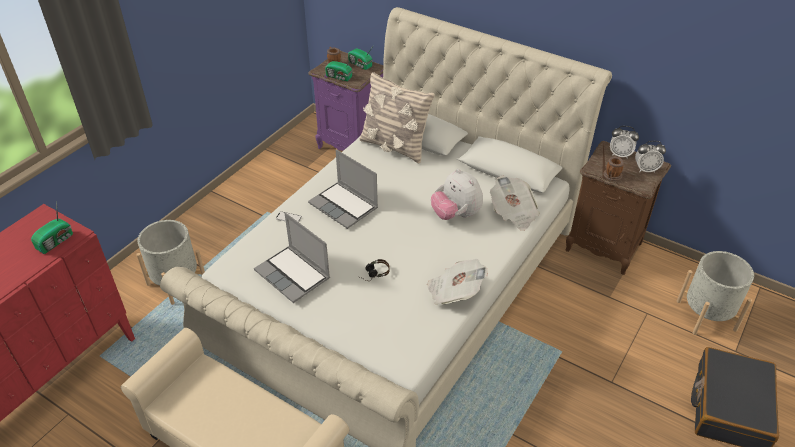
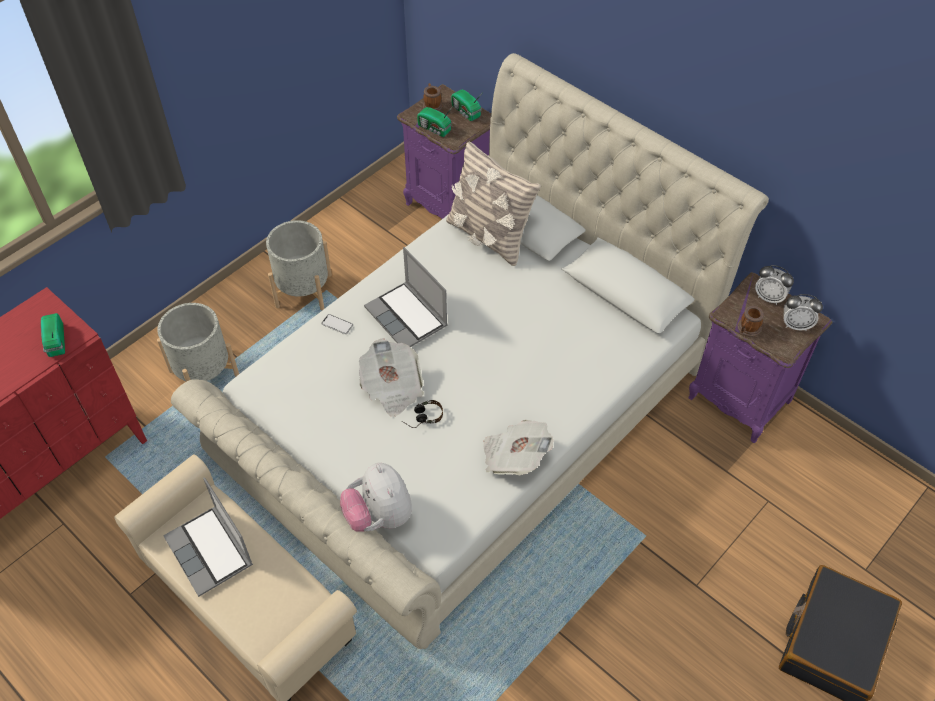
camera: 10 degrees right, 10 degrees up
(56, 241) = (55, 342): radio -> radio turned 120 degrees clockwise
(294, 275) = (328, 405): laptop -> laptop (210, 551)
(456, 215) = (542, 348): plush toy -> plush toy (379, 516)
(513, 213) = (615, 356): newspaper -> newspaper (392, 388)
(604, 248) = (739, 401): brown nightstand -> purple nightstand
(706, 315) = (843, 515): grey planter -> grey planter (303, 290)

